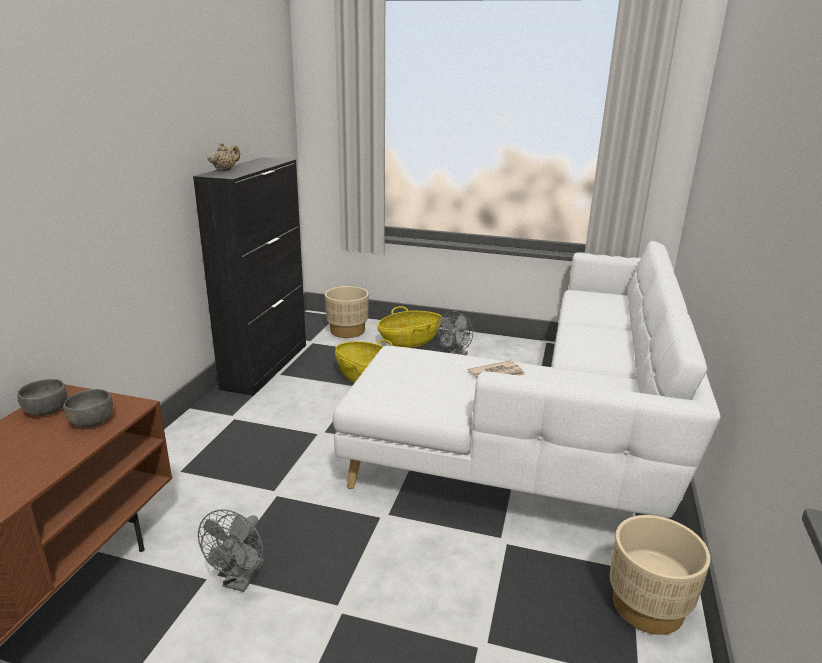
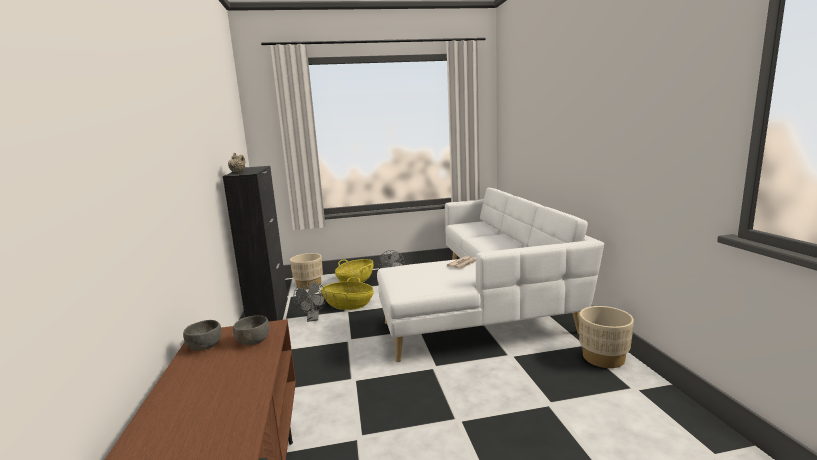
camera: 25 degrees left, 10 degrees down
(240, 580) = (381, 431): grey fan -> grey fan (313, 318)

